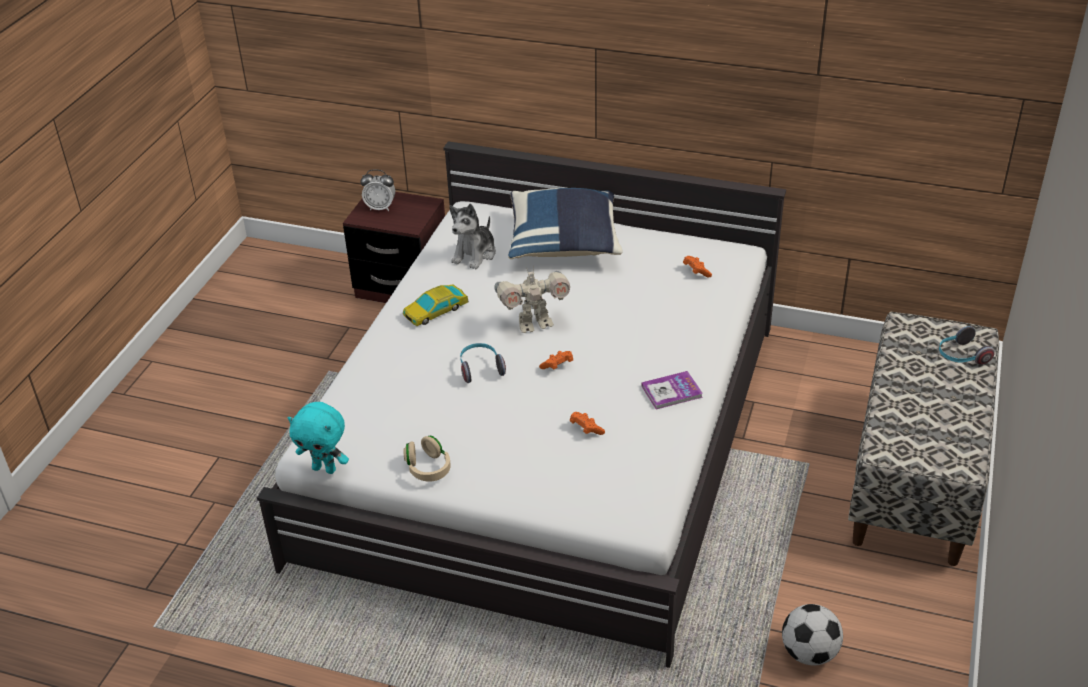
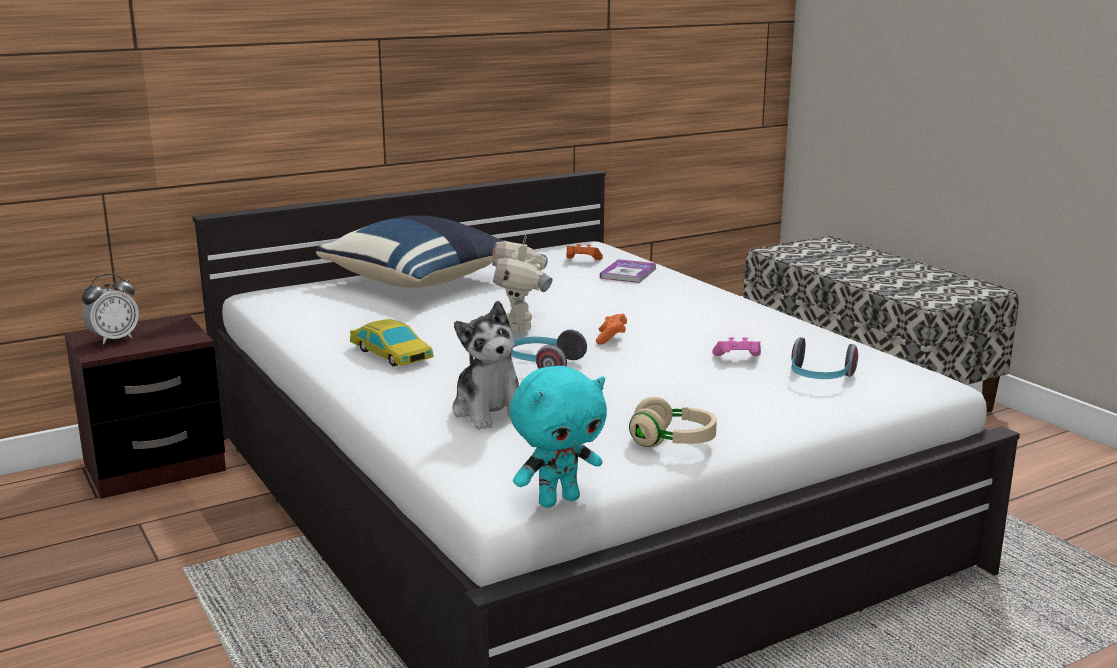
camera: 50 degrees left, 20 degrees down
(436, 310) = (391, 353): toy car -> toy car turned 45 degrees counterclockwise
(475, 254) = (341, 313): plush toy -> plush toy (490, 411)
(534, 324) = (520, 326): toy robot -> toy robot turned 150 degrees clockwise
(586, 429) = (737, 359): orange game controller -> pink game controller
(671, 391) = (741, 315): book -> book (628, 273)
(809, 653) = (1042, 503): football -> none
(961, 356) = (845, 251): headphones -> headphones (819, 378)

